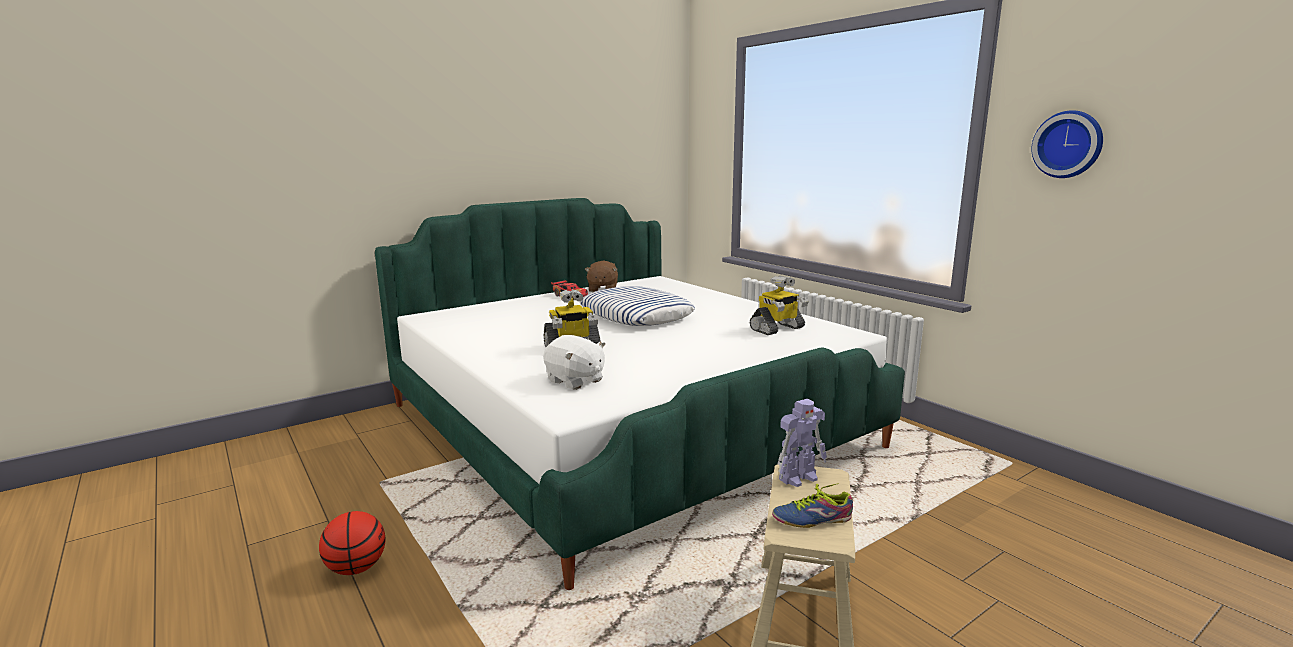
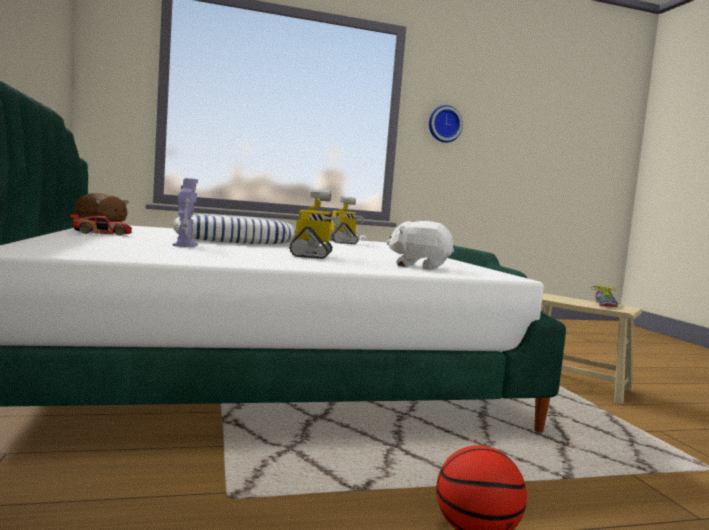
camera: 70 degrees left, 10 degrees down
(575, 381) = (419, 266): white plush toy -> white plush toy turned 135 degrees counterclockwise
(799, 477) = (551, 297): toy robot -> toy robot (185, 245)

